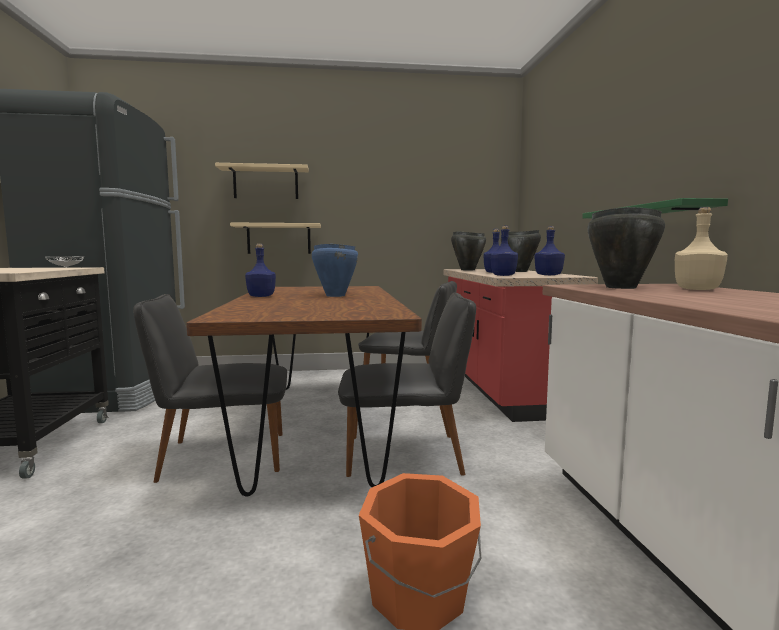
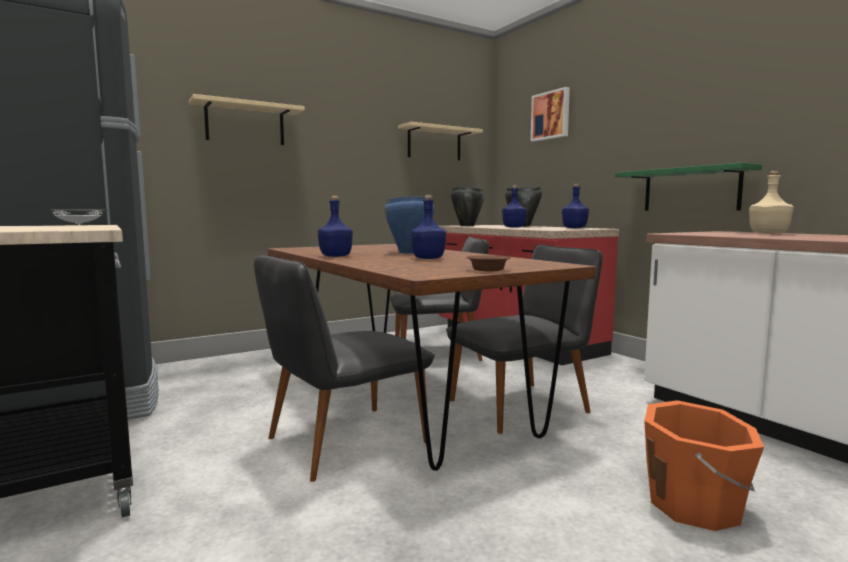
camera: 25 degrees left, 0 degrees up
(279, 239) = (261, 191): beige shelf -> beige shelf (434, 144)
(296, 316) = (488, 270): none -> brown bowl
(504, 275) = (545, 229): blue bottle -> blue bottle (428, 258)
(557, 152) = (551, 115): none -> picture
(620, 287) = (716, 233): black cooking pot -> none

